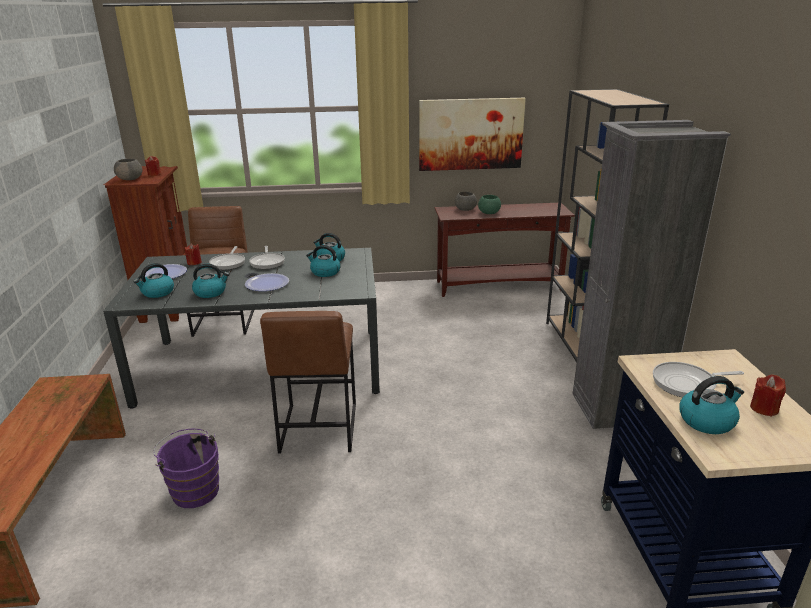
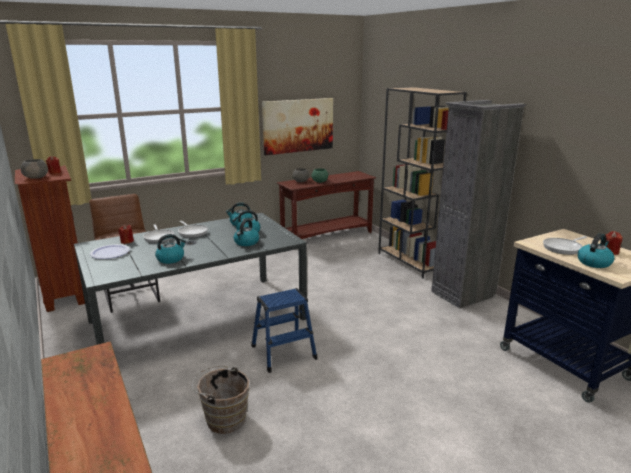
camera: 25 degrees left, 5 degrees down
(157, 292) = (122, 266): kettle -> kettle (246, 242)
(194, 489) = (223, 418): purple bucket -> brown bucket
(267, 283) = (211, 246): plate -> none
(318, 428) = (283, 352): brown chair -> blue step ladder

